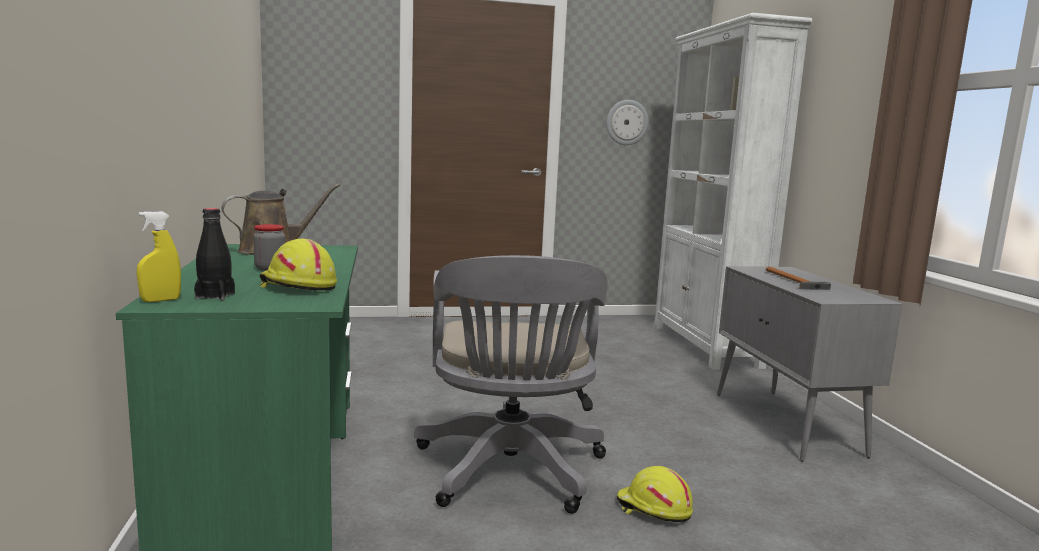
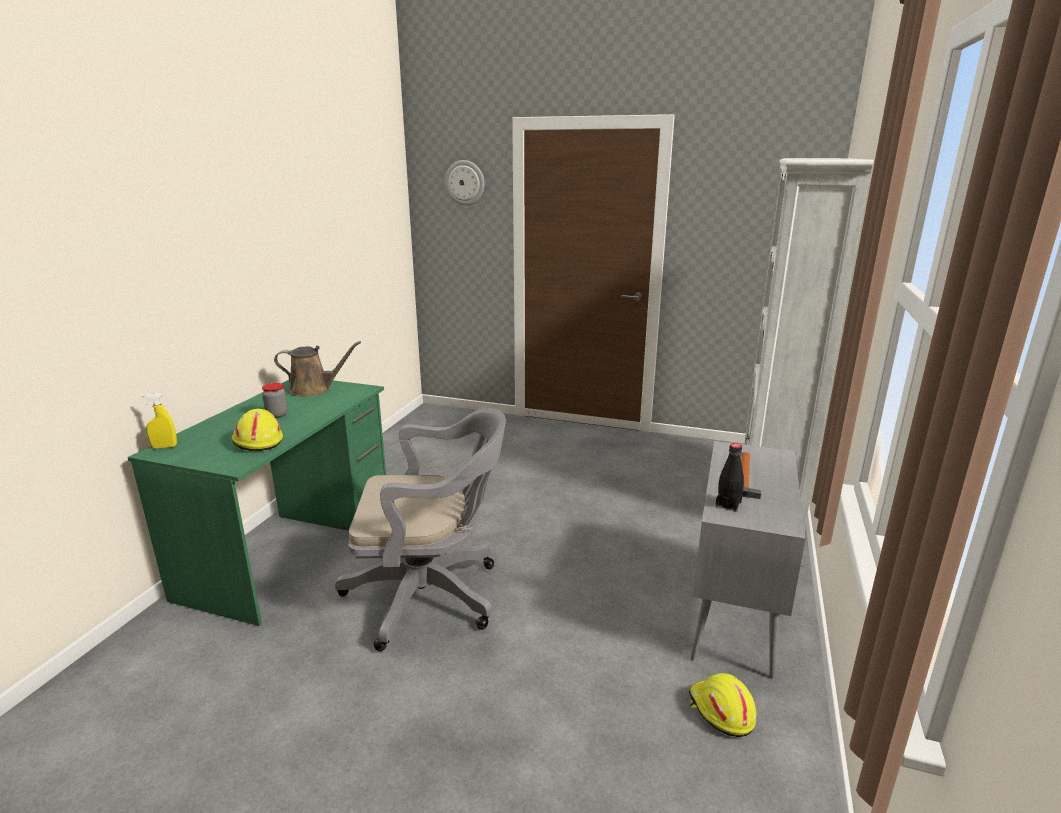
camera: 30 degrees right, 10 degrees up
(215, 296) = (197, 446): black bottle -> black bottle (728, 504)
(510, 472) = (431, 595): grey office chair -> grey office chair turned 120 degrees counterclockwise
(627, 122) = (738, 247): wall clock -> wall clock (465, 182)
(653, 509) = (496, 663): yellow hard hat -> yellow hard hat (720, 711)

